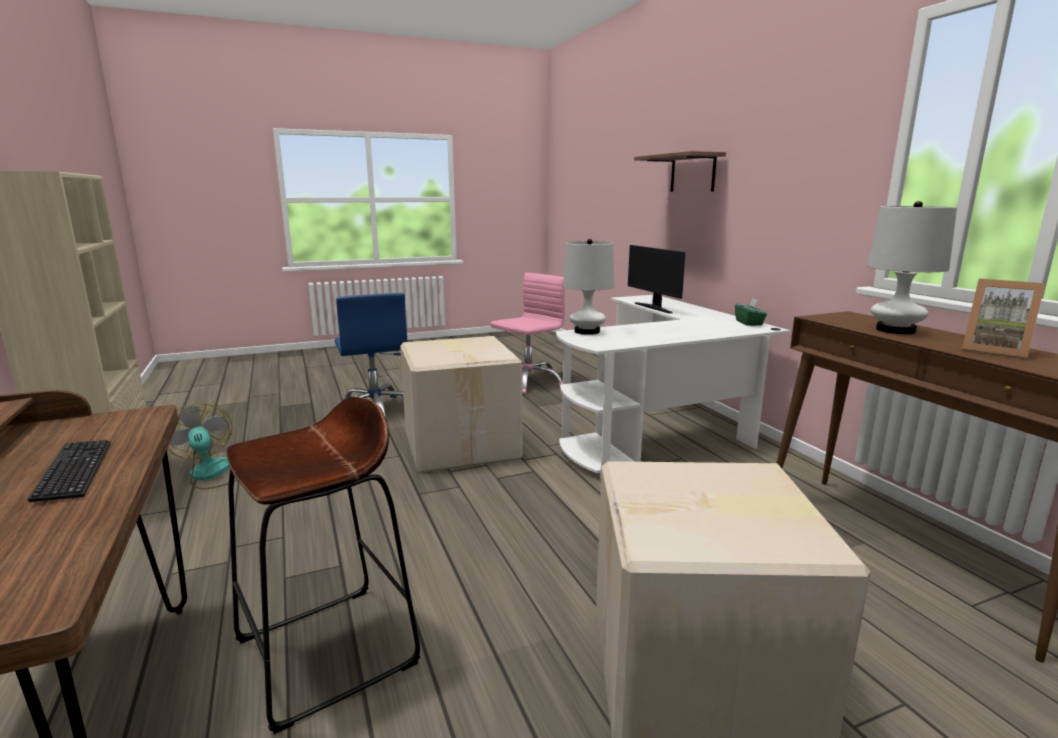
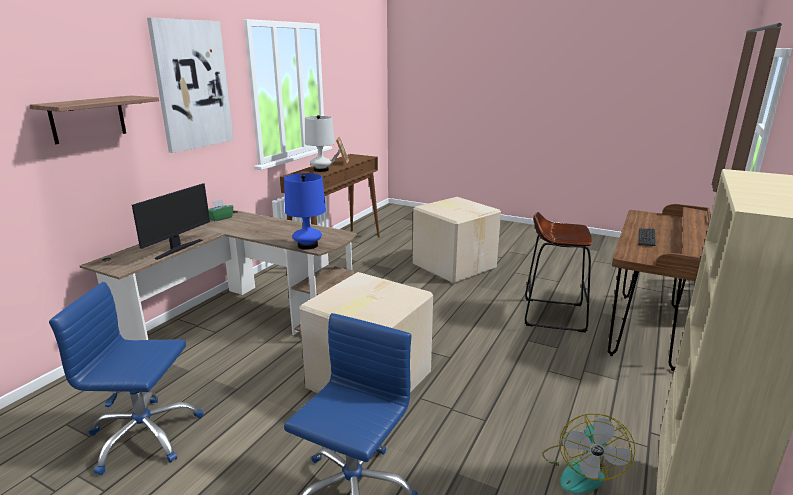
camera: 130 degrees left, 5 degrees up
(528, 382) = (144, 435): pink office chair -> blue office chair
(587, 331) = (307, 245): white table lamp -> blue table lamp
(662, 428) = (245, 319): white desk -> brown desk
(792, 139) = (192, 85): none -> picture

